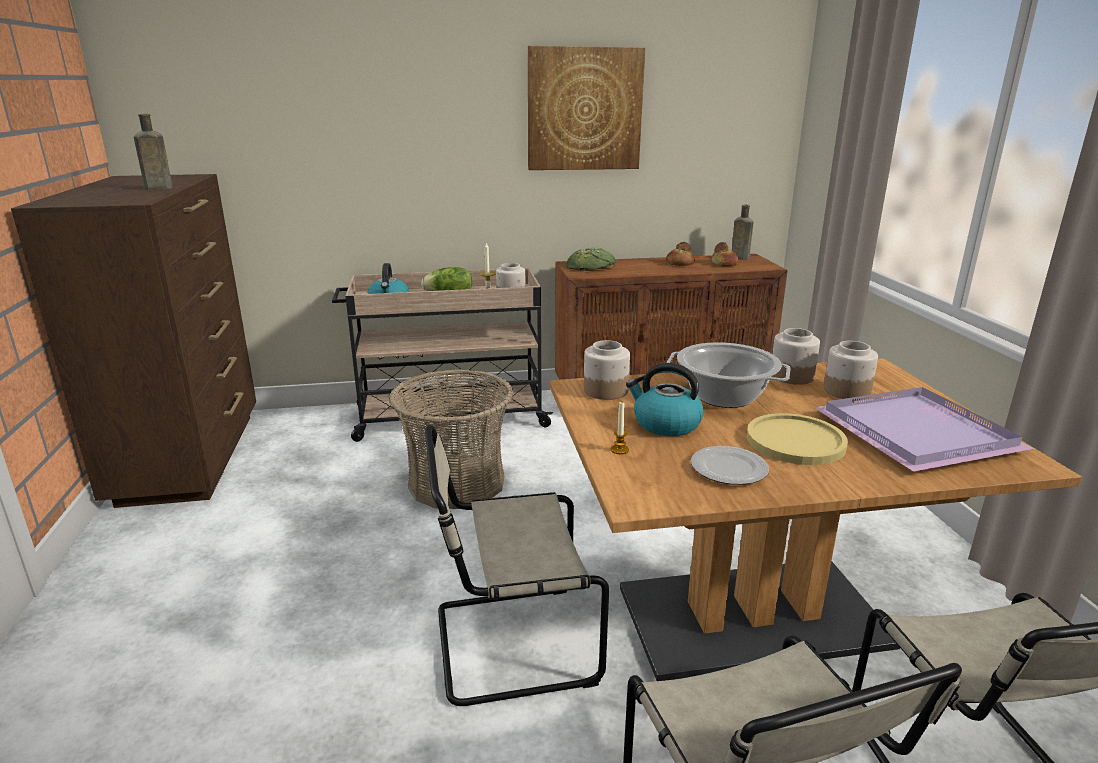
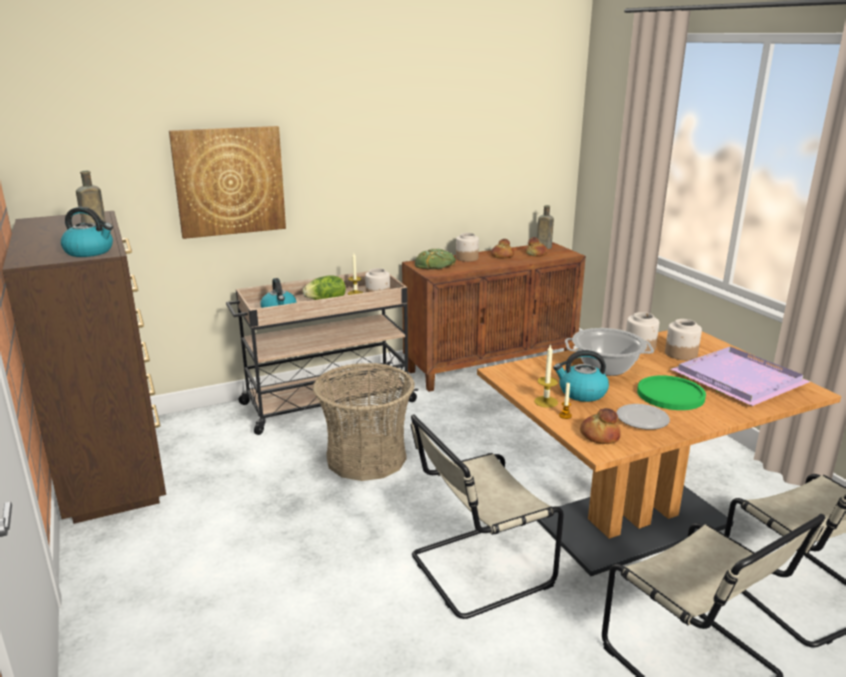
camera: 15 degrees left, 0 degrees up
(122, 200) = (90, 252): none -> kettle
(584, 109) = (421, 136): picture -> picture (229, 181)
(605, 391) = (523, 373): jar -> jar (466, 258)
(607, 429) = (546, 402): none -> candle
(648, 483) = (599, 436): none -> bread
(795, 441) = (670, 394): yellow plate -> green plate

